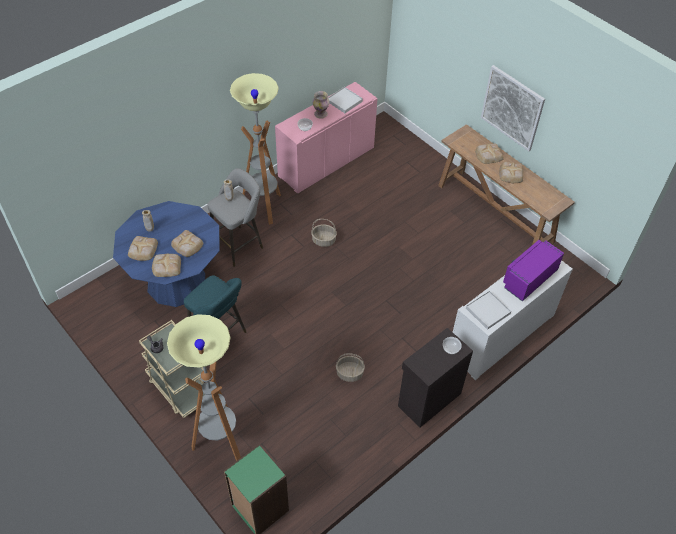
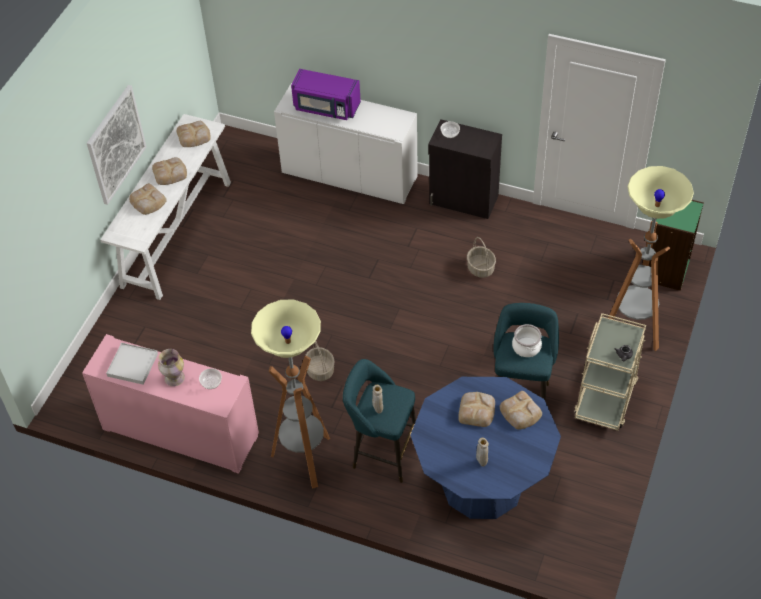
camera: 115 degrees left, 0 degrees up
(142, 250) = (516, 451): bread -> bread (194, 136)
(212, 296) = (526, 347): none -> cooking pot
(239, 244) = (382, 452): grey stool -> turquoise stool
(488, 311) = (388, 122): white tray -> none
(495, 213) = (177, 233): brown console table -> white console table

